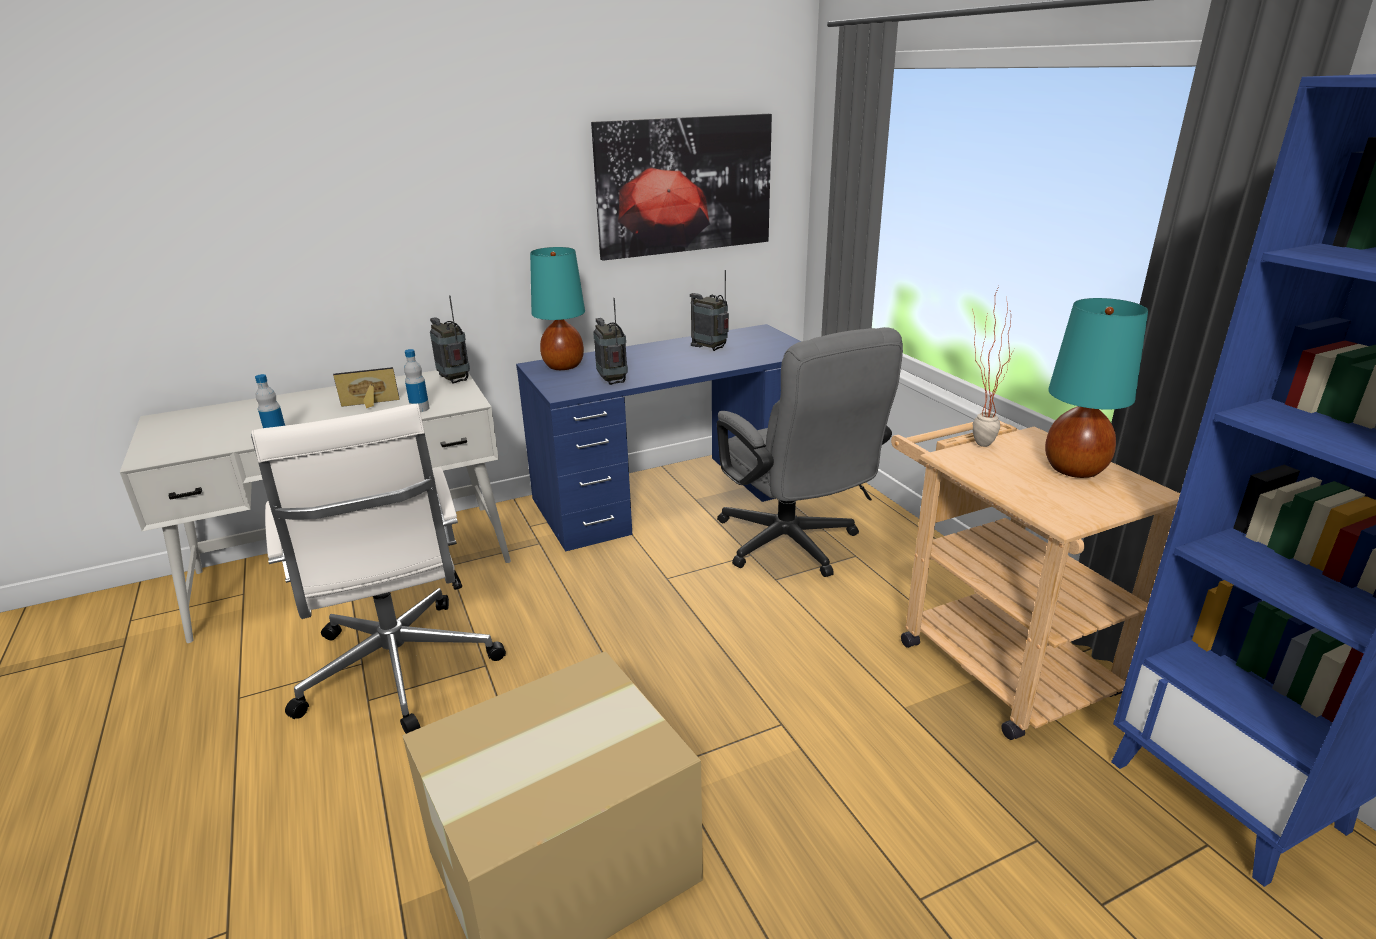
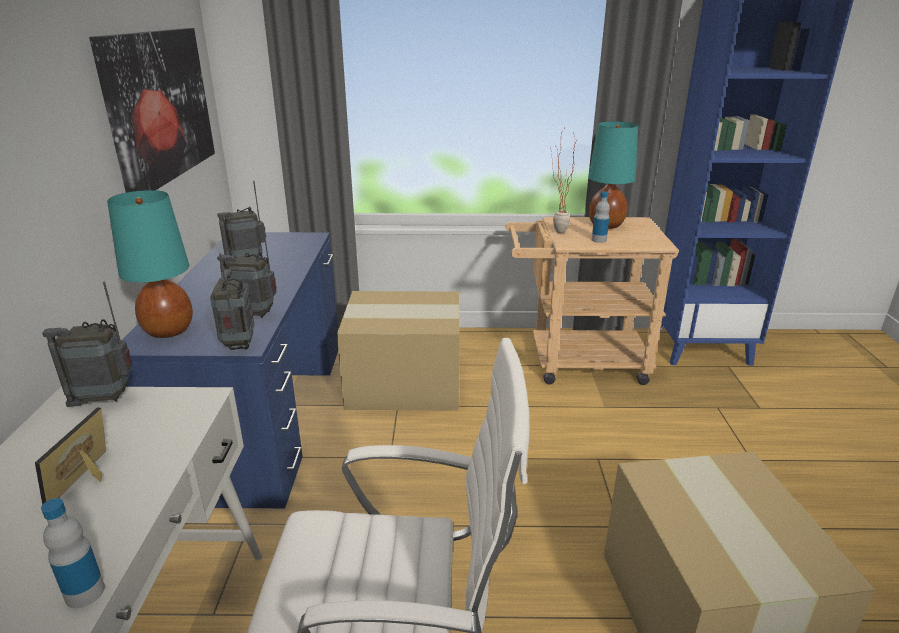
camera: 65 degrees left, 0 degrees up
(420, 409) = (167, 437): bottle -> bottle (599, 240)
(560, 391) = (239, 345): none -> radio
(793, 547) = (406, 384): grey office chair -> cardboard box

